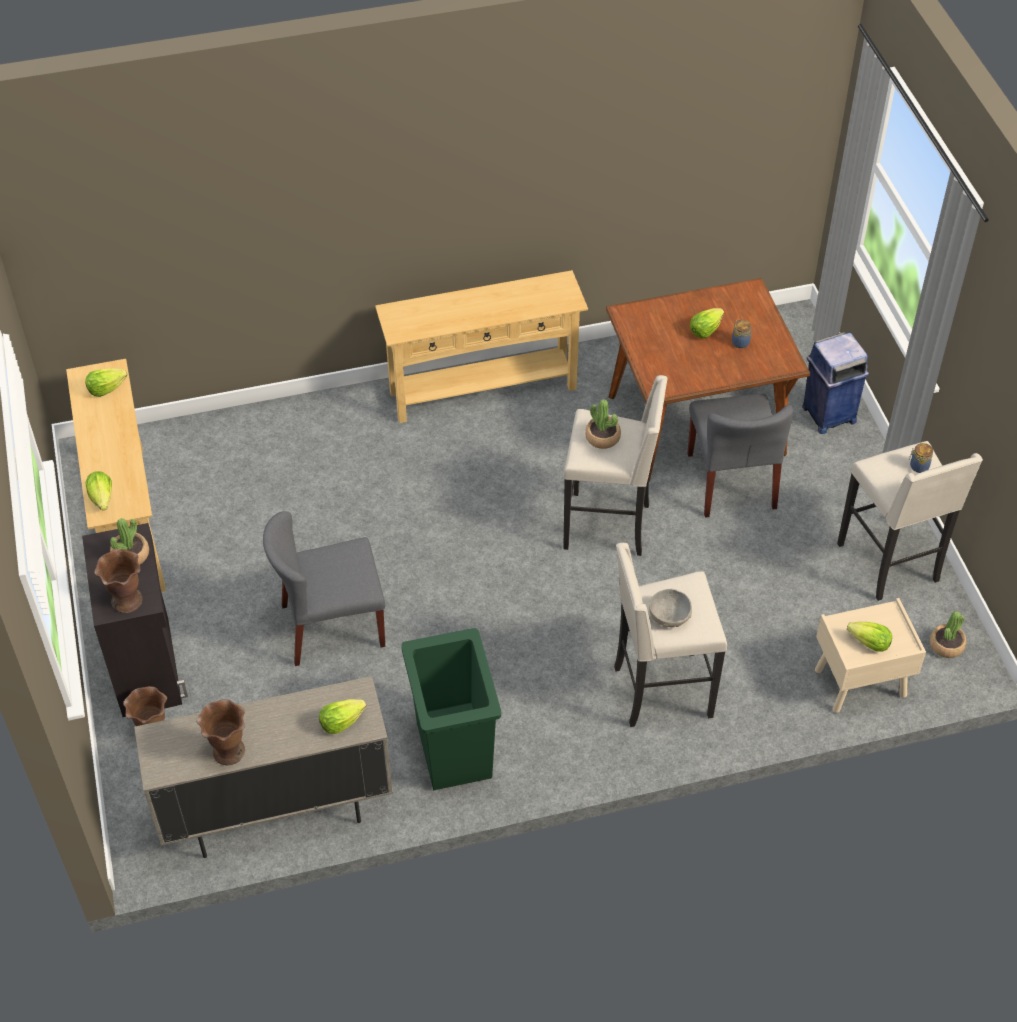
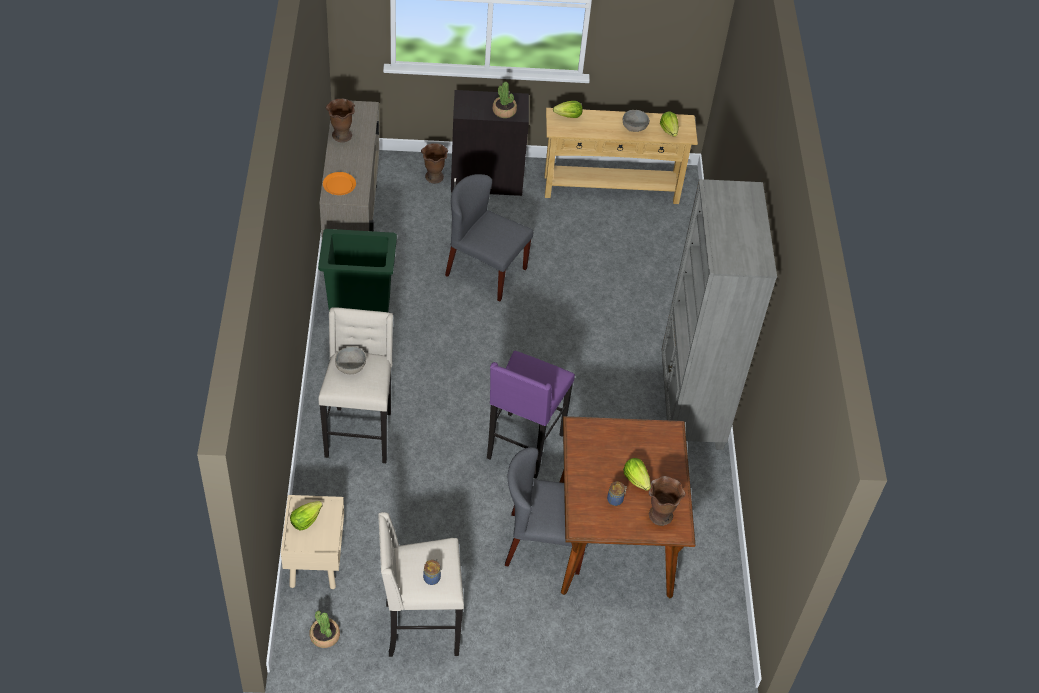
camera: 100 degrees right, 0 degrees up
(108, 425) = (634, 127): none -> grey bowl
(127, 601) = (467, 105): brown vase -> brown vase (660, 515)
(332, 626) = (485, 271): grey chair -> grey chair turned 60 degrees counterclockwise
(341, 722) = (339, 185): lettuce -> orange plate
(483, 389) = (690, 404): beige console table -> grey bookcase
(602, 437) = (535, 376): potted plant -> none
(609, 525) = (523, 447): beige stool -> purple stool
(827, 415) = (600, 644): blue trash can -> none

